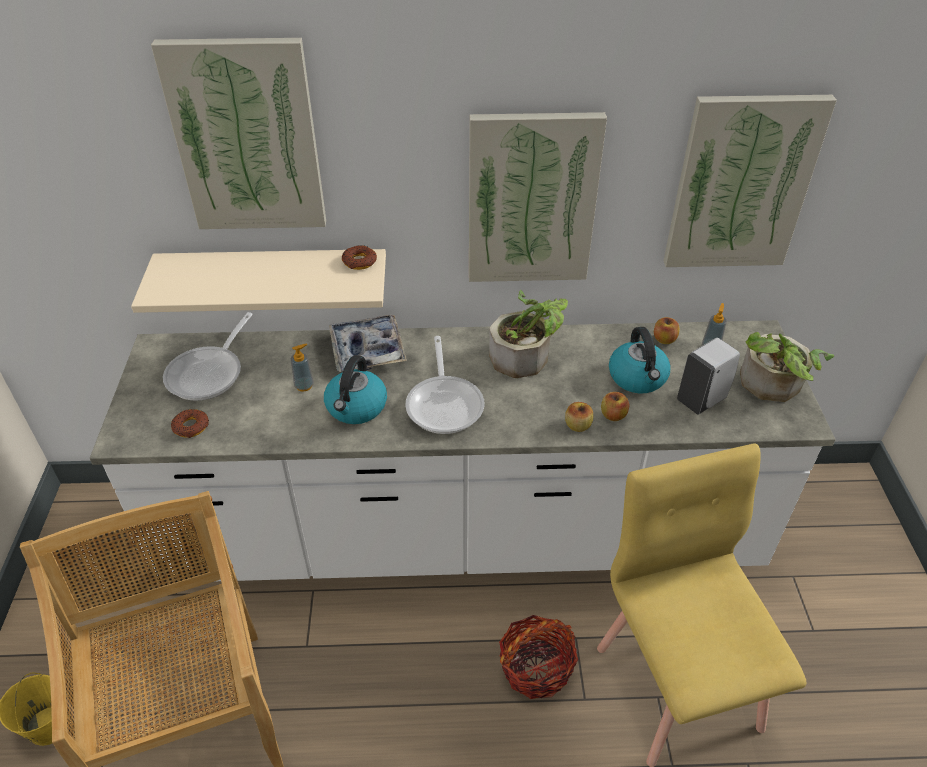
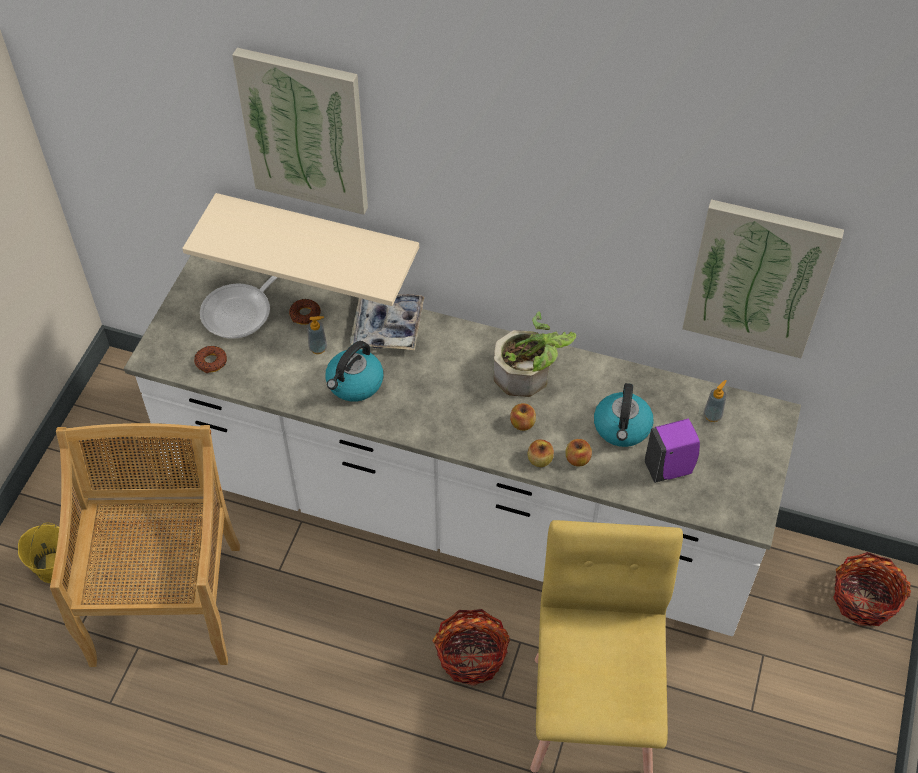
camera: 20 degrees right, 10 degrees up
(359, 261) = (390, 251): donut -> donut (305, 314)
(445, 403) = (433, 402): frying pan -> none
(531, 200) = (555, 239): picture -> none
(664, 339) = (672, 394): apple -> apple (522, 424)
(702, 400) = (670, 468): white soap dispenser -> purple soap dispenser
(771, 387) = (744, 476): potted plant -> none
(843, 502) = (864, 599): none -> basket

